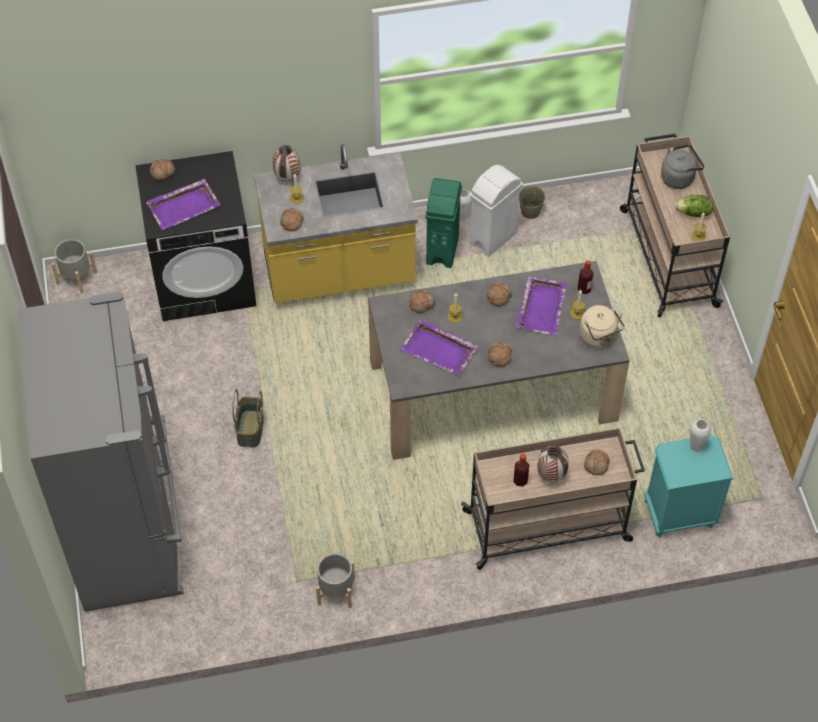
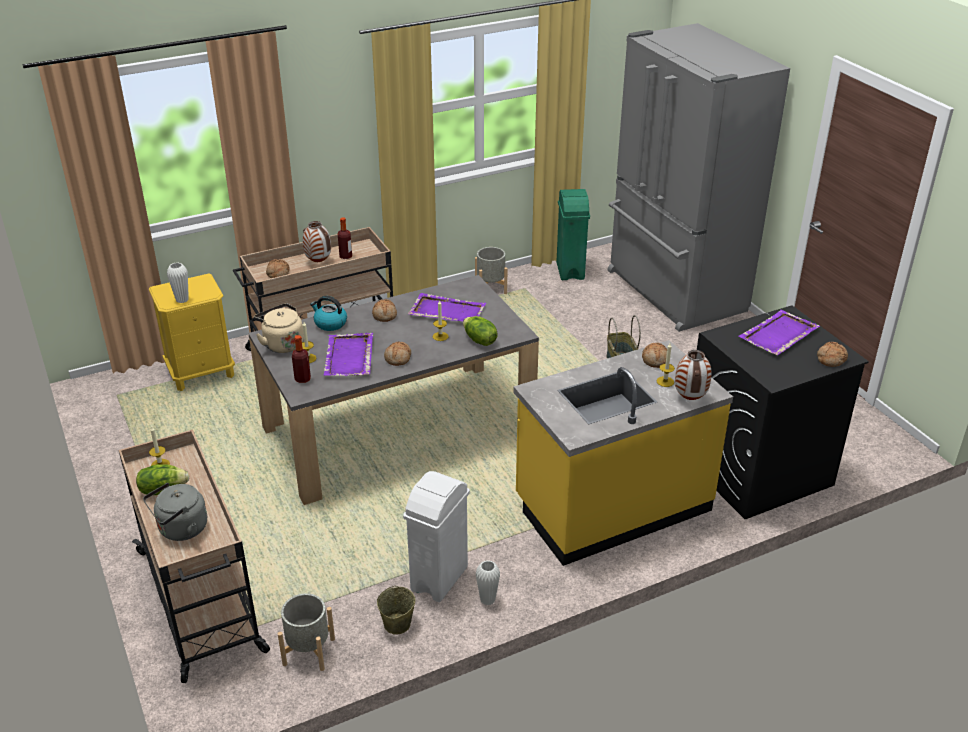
camera: 165 degrees right, 20 degrees down
(76, 278) = (890, 447): grey planter -> grey planter (309, 651)
(421, 303) = (479, 340): bread -> lettuce
(442, 250) = (498, 553): green trash can -> green trash can (569, 271)
(552, 355) = (330, 323): none -> kettle
(679, 514) = (201, 373): turquoise nightstand -> yellow nightstand

